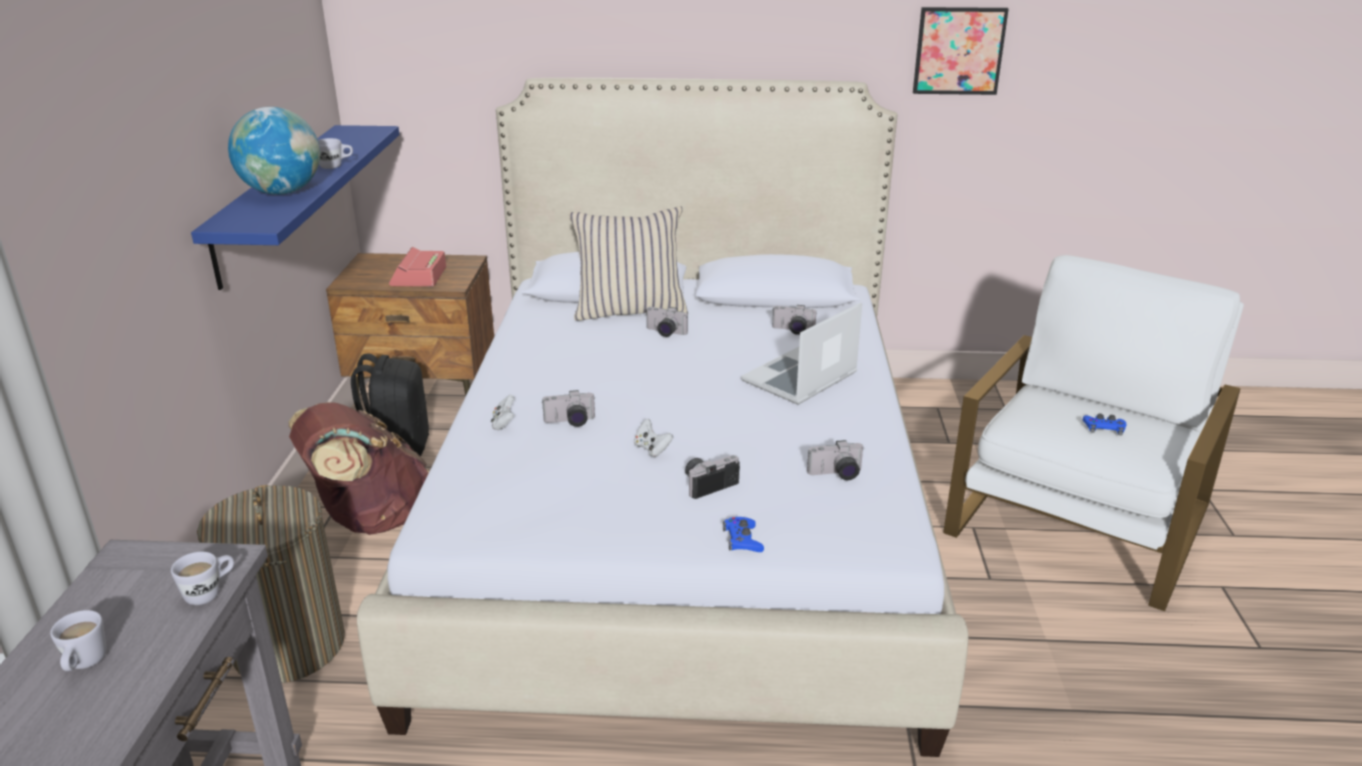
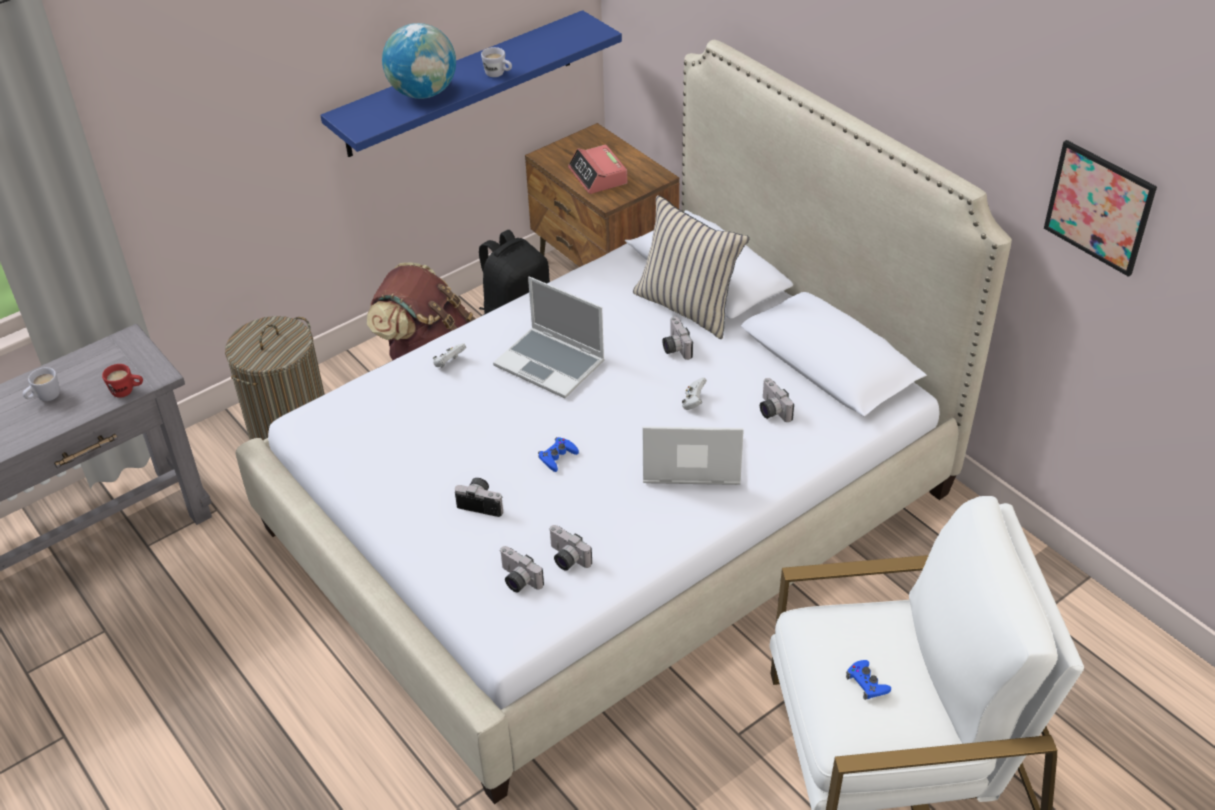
camera: 50 degrees right, 15 degrees up
(210, 592) = (127, 391): white mug -> red mug
(418, 277) = (598, 176): alarm clock -> alarm clock turned 75 degrees counterclockwise
(570, 422) = (482, 390): camera -> camera (517, 580)
(593, 382) = (551, 364): none -> laptop
(652, 449) = (494, 449): white game controller -> white game controller (693, 402)
(742, 540) = (431, 558): blue game controller -> blue game controller (557, 457)

